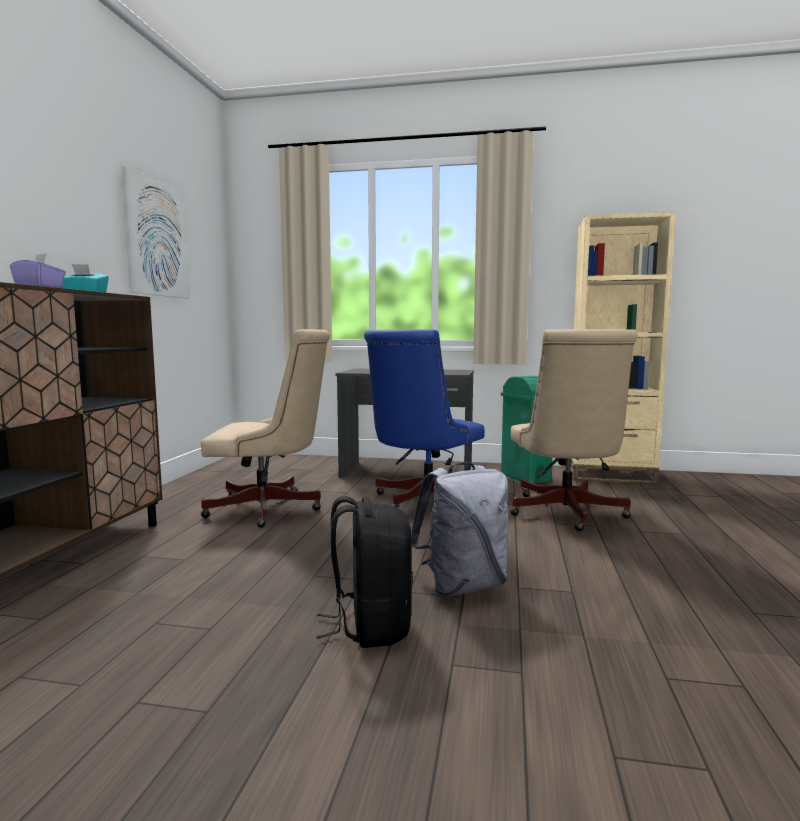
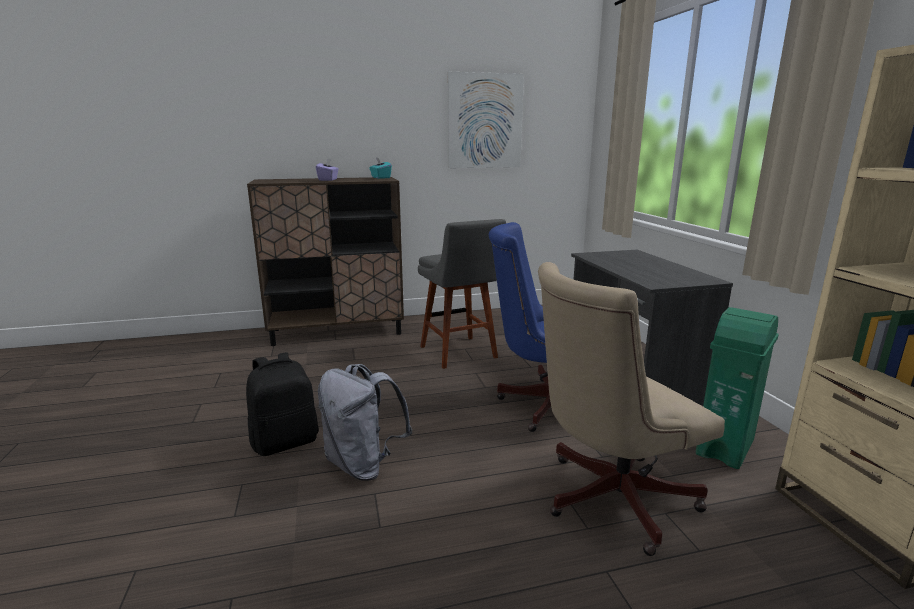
camera: 65 degrees right, 10 degrees up
(270, 509) = (460, 353): beige office chair -> grey stool

